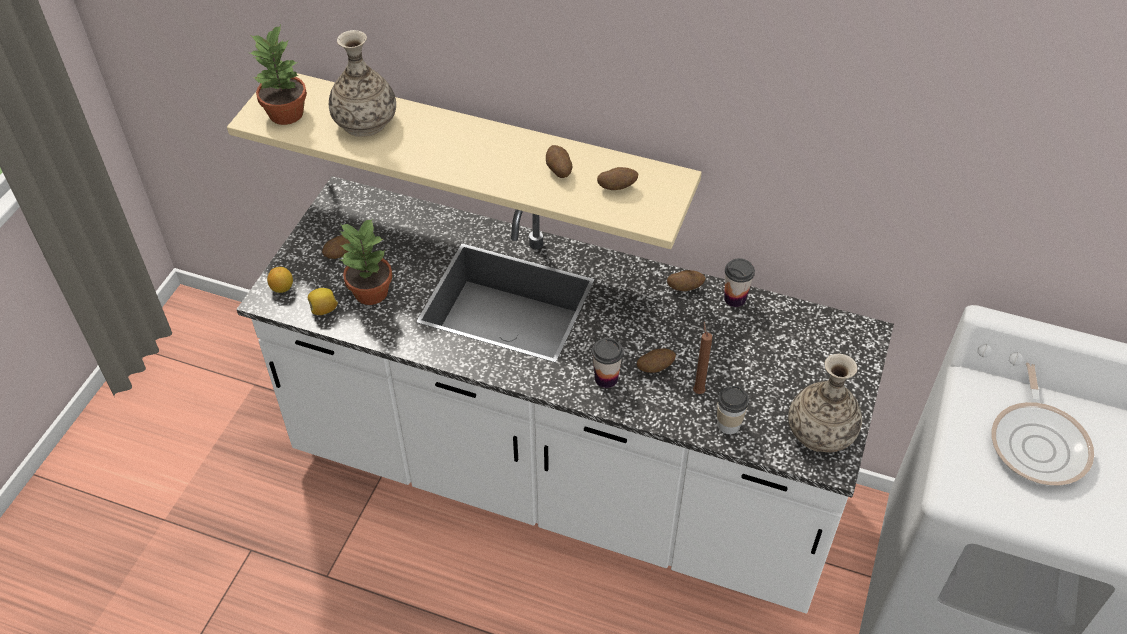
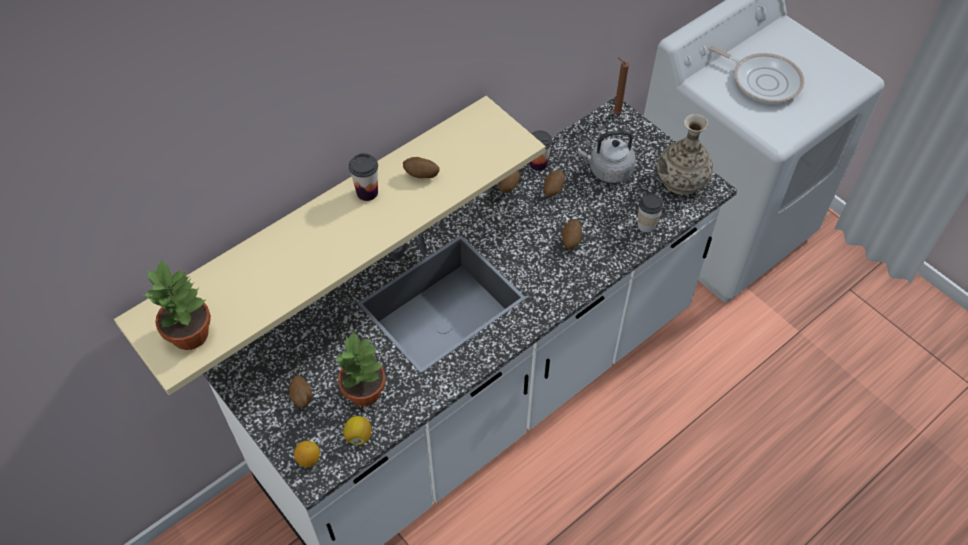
camera: 60 degrees left, 5 degrees up
(365, 121) = (253, 278): vase -> none
(606, 378) = (561, 274): cup -> cup (367, 192)
(617, 187) = (467, 149): potato -> potato (553, 189)
(698, 390) = (606, 226): brown candle -> brown candle (615, 113)
(776, 360) = (608, 171): none -> grey kettle

